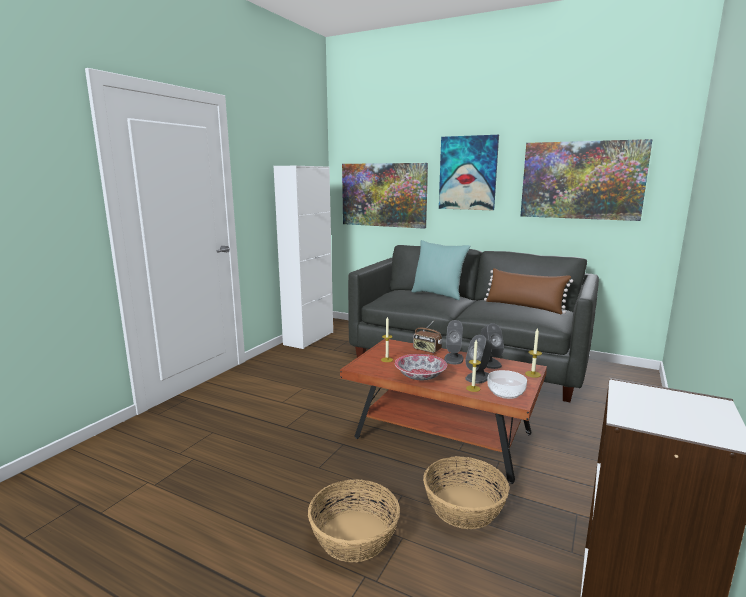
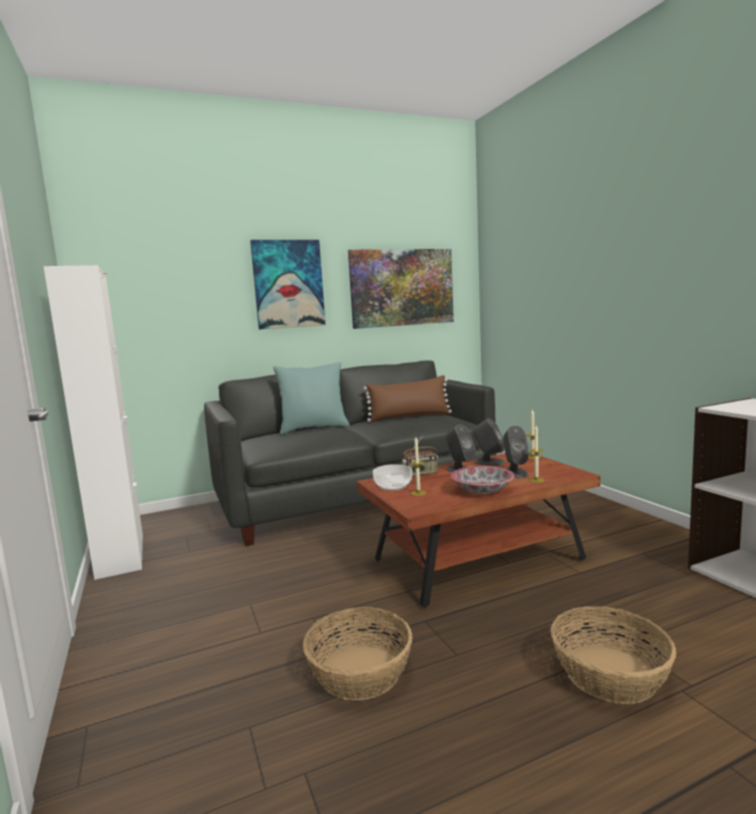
camera: 50 degrees left, 5 degrees down
(383, 195) = (172, 318): picture -> none
(463, 506) = (601, 594): basket -> basket (359, 672)
(505, 392) = (558, 473): bowl -> bowl (393, 486)

